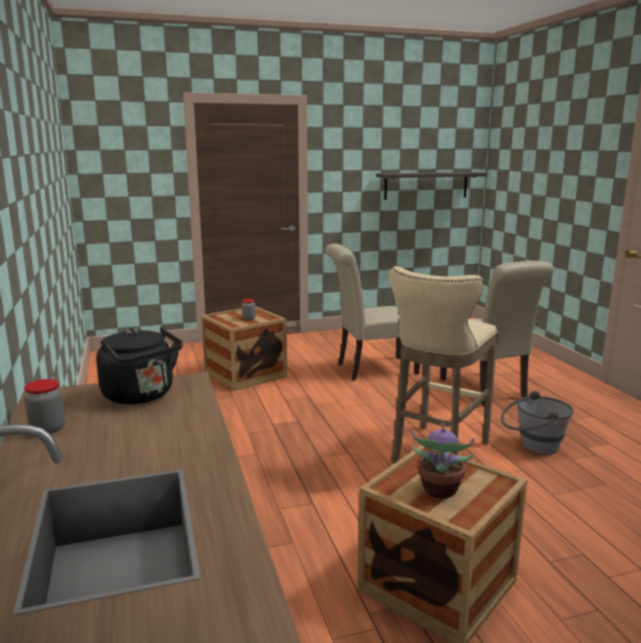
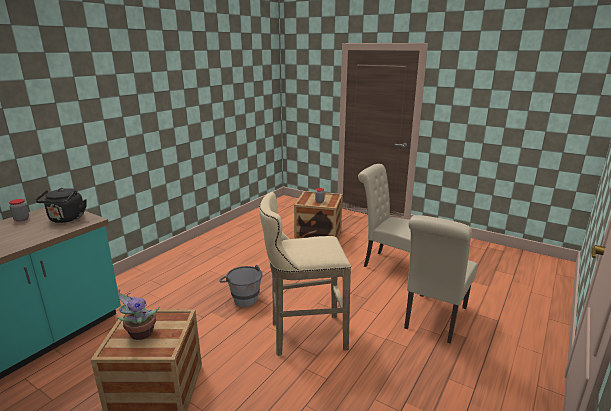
camera: 50 degrees right, 5 degrees up
(426, 185) = (534, 126): shelf -> none
(532, 447) = (369, 372): grey bucket -> grey bucket (242, 298)

